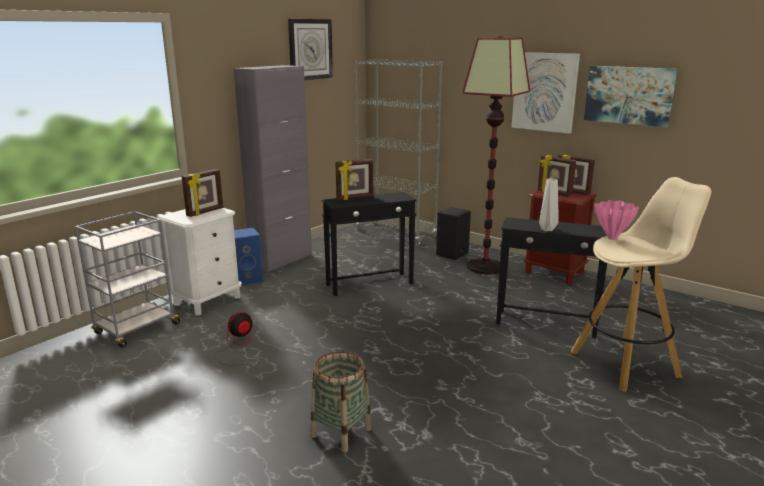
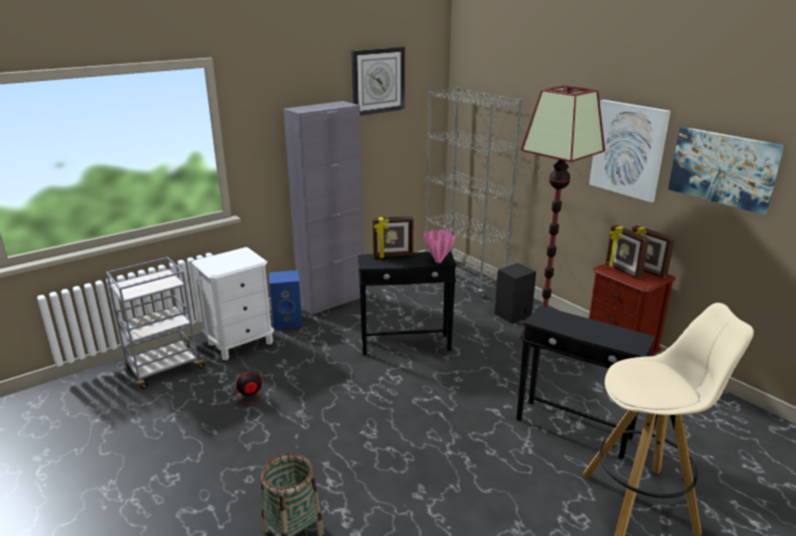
camera: 15 degrees right, 5 degrees up
(205, 212) = (238, 260): picture frame -> none
(548, 229) = (576, 332): grey vase -> none
(613, 238) = (634, 364): pink vase -> pink vase (439, 261)

